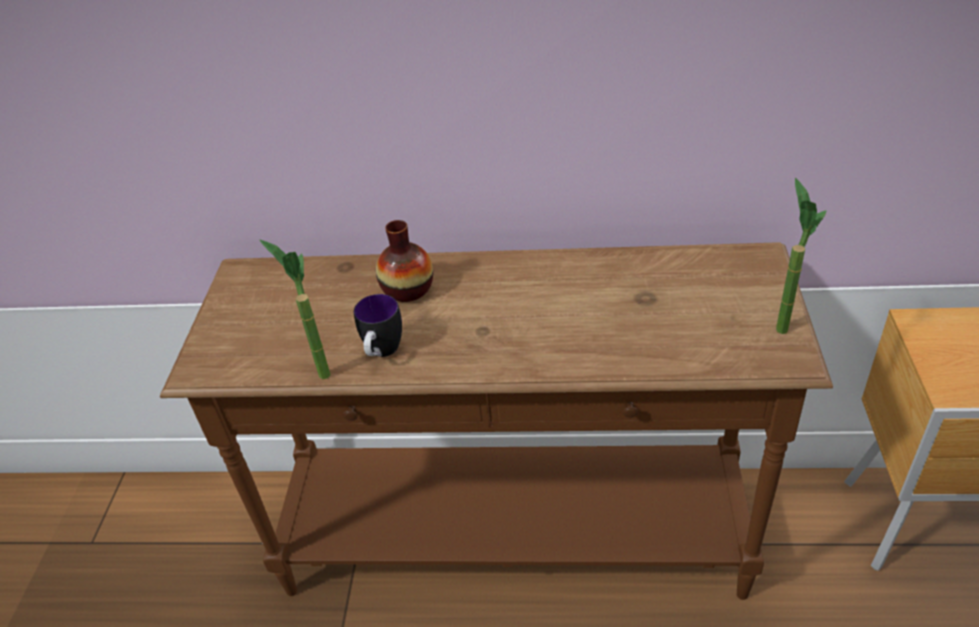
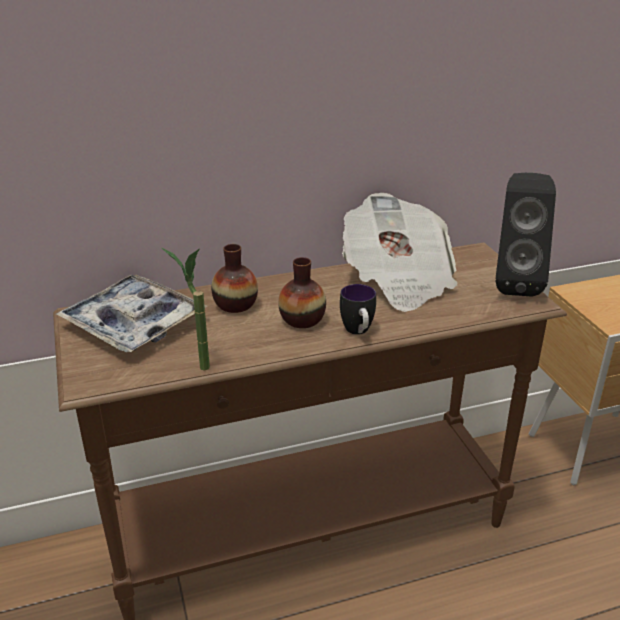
camera: 25 degrees left, 10 degrees down
(286, 296) = (133, 323): none -> tray
(382, 353) = (243, 346): mug -> mug (358, 332)
(470, 327) = (302, 319): none -> vase
(623, 287) = (397, 280): none -> newspaper
(781, 321) = (514, 283): potted plant -> black speaker

